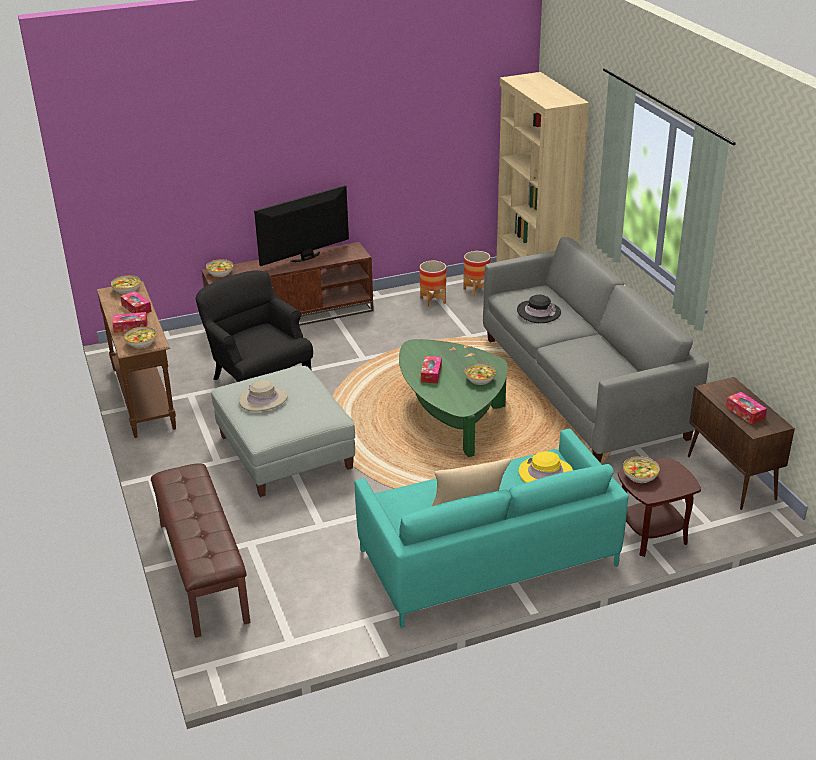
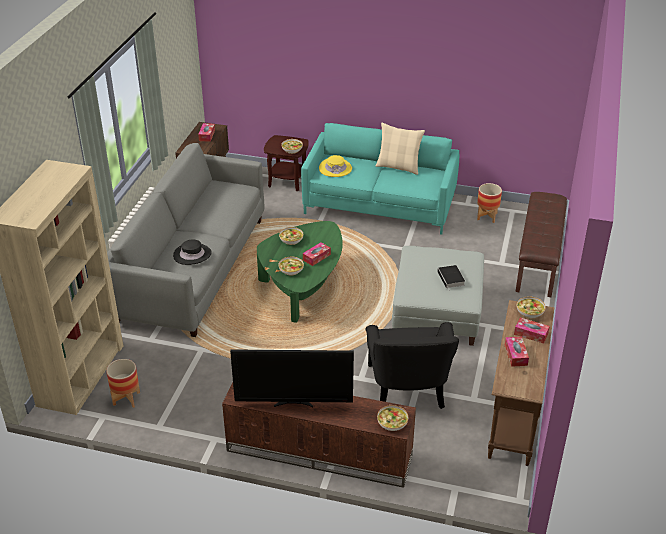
camera: 145 degrees left, 5 degrees up
(127, 289) = (513, 385): bowl -> bowl (291, 270)
(263, 399) = (451, 279): beige hat -> book
(433, 300) = (177, 406): planter -> planter (487, 217)

